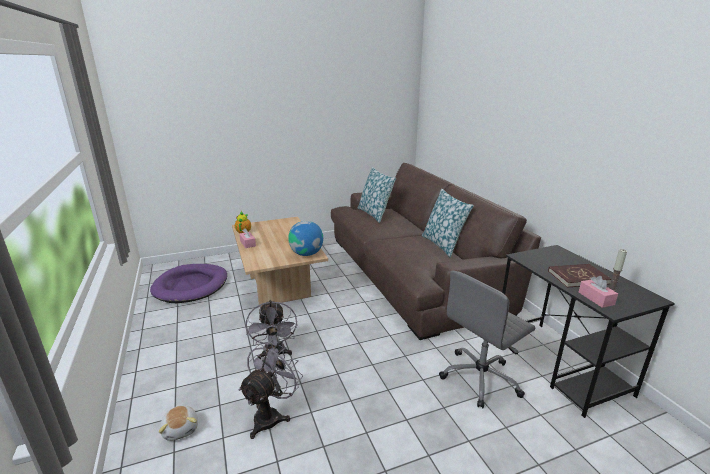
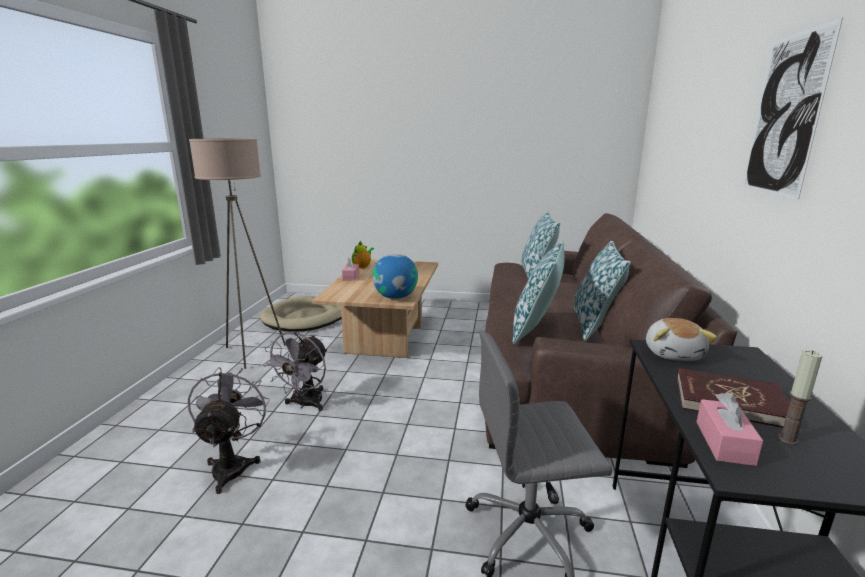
camera: 30 degrees right, 5 degrees down
(179, 329) = (252, 353): none -> beige floor lamp
(181, 429) = (150, 443): plush toy -> plush toy (673, 353)
(191, 286) = (305, 318): purple dog bed -> beige dog bed
(271, 415) = (233, 465): grey fan -> grey fan turned 60 degrees counterclockwise
(419, 256) = (536, 328): none -> pillow
(556, 122) = (784, 115): none -> picture

